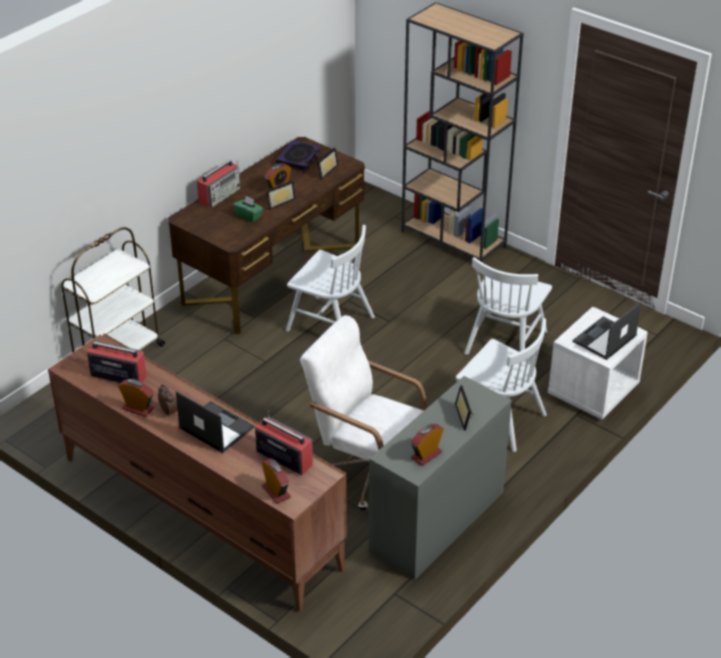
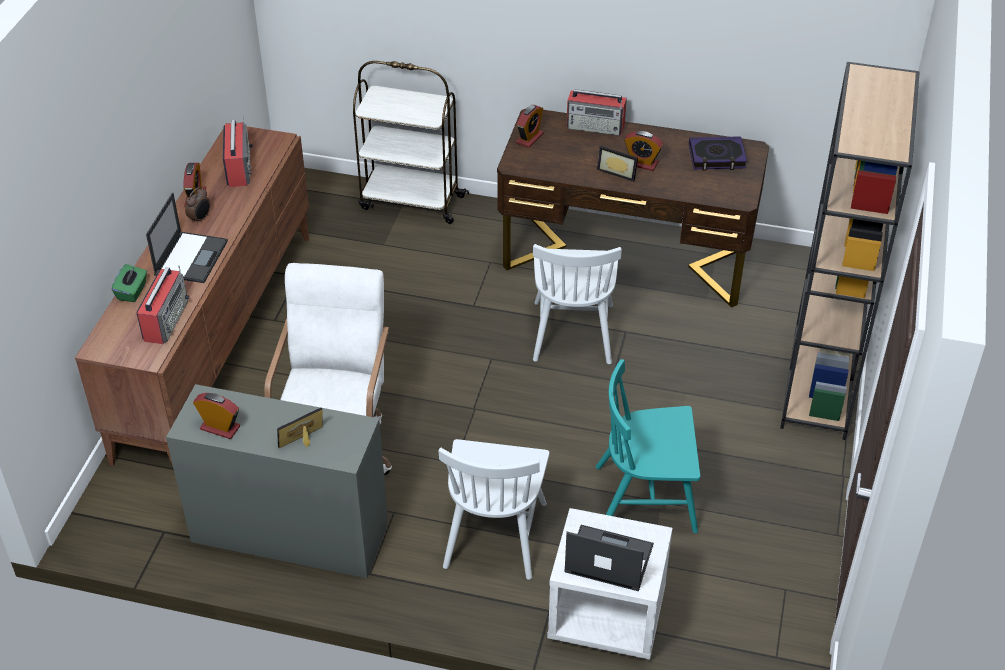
camera: 65 degrees right, 5 degrees up
(249, 216) = (573, 159): green tissue box -> green tissue box (132, 292)
(276, 492) = (111, 331): alarm clock -> alarm clock (529, 138)
(325, 171) = (710, 184): picture frame -> none
(505, 342) = (646, 498): white chair -> turquoise chair

